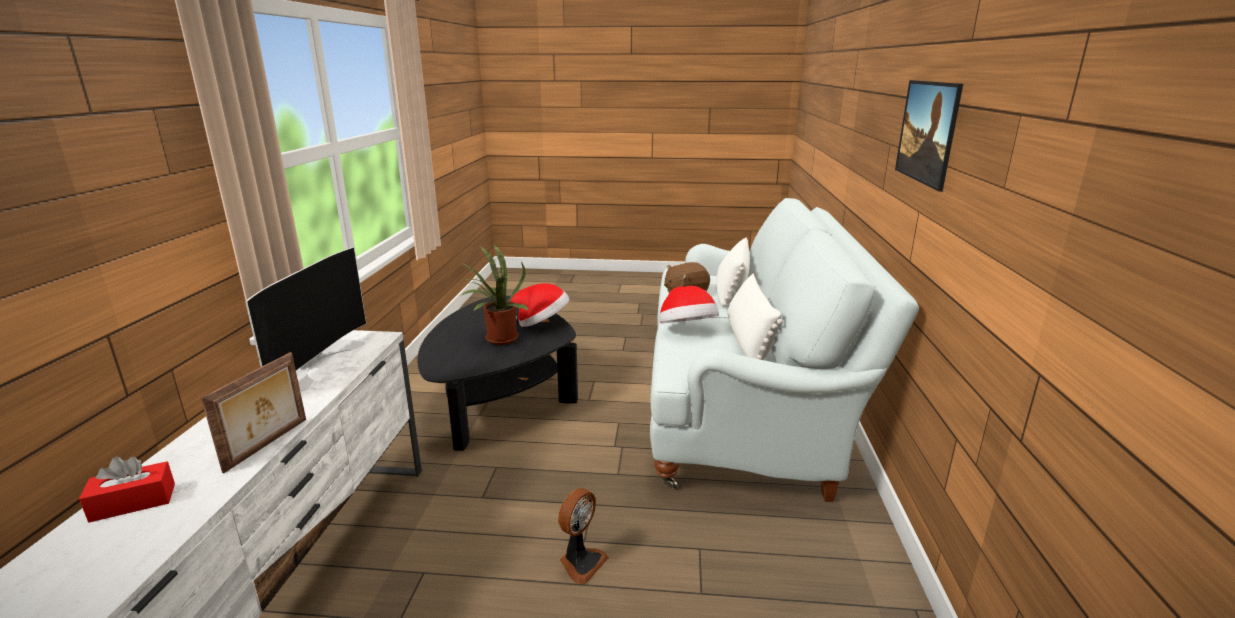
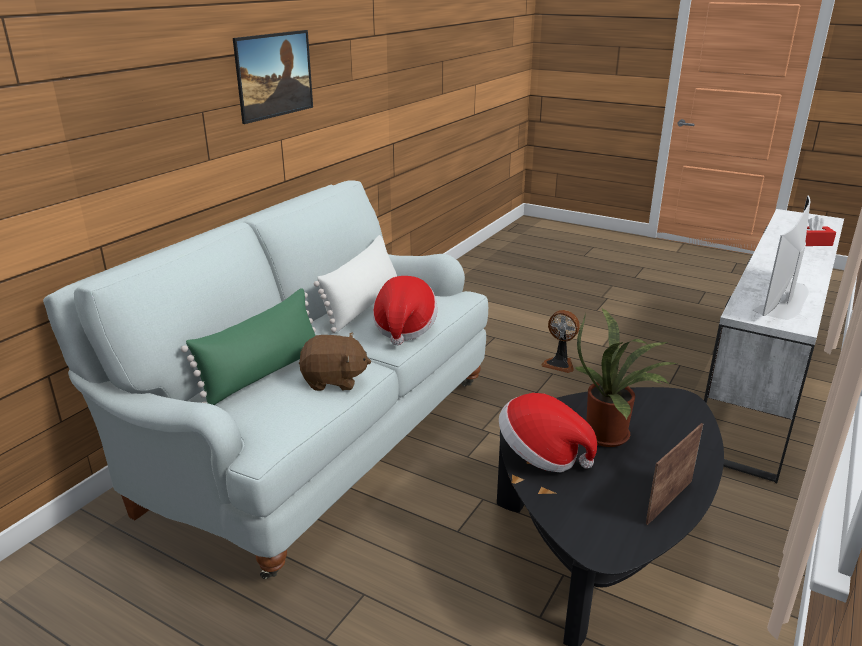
camera: 155 degrees left, 5 degrees up
(268, 444) = (764, 253): picture frame -> picture frame (667, 501)
(581, 562) = (559, 364): fan -> fan turned 120 degrees counterclockwise
(731, 289) = (263, 374): white pillow -> green pillow

